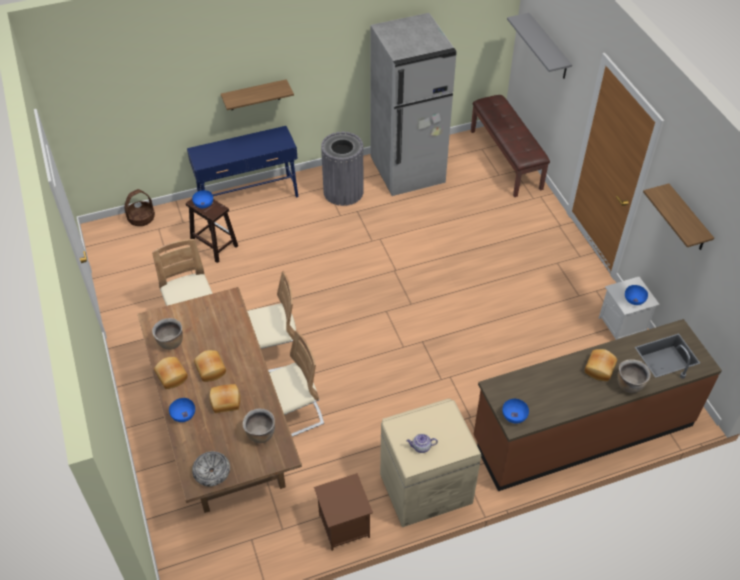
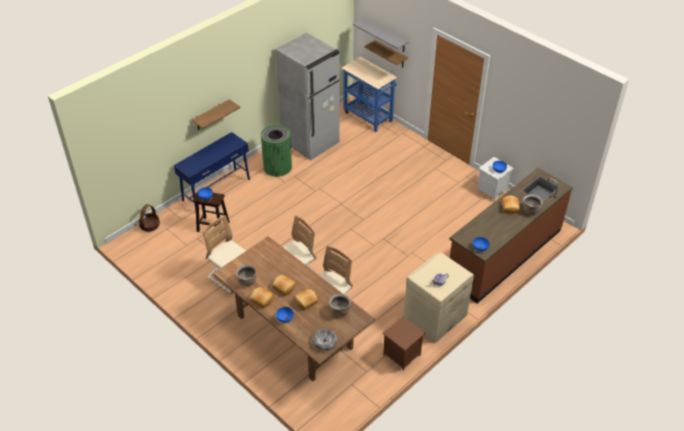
camera: 25 degrees left, 5 degrees down
(343, 192) = (277, 167): grey trash can -> green trash can
(506, 159) = (368, 117): brown bench -> blue cart
(687, 219) = (521, 108): shelf -> shelf (391, 54)

